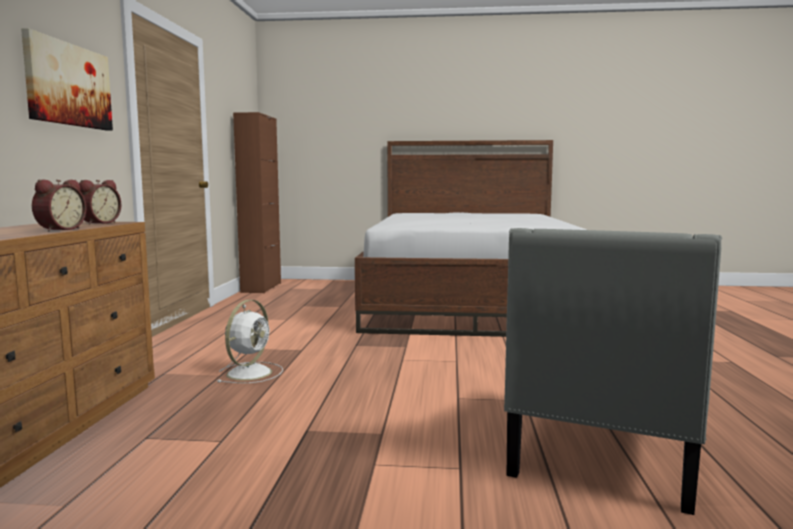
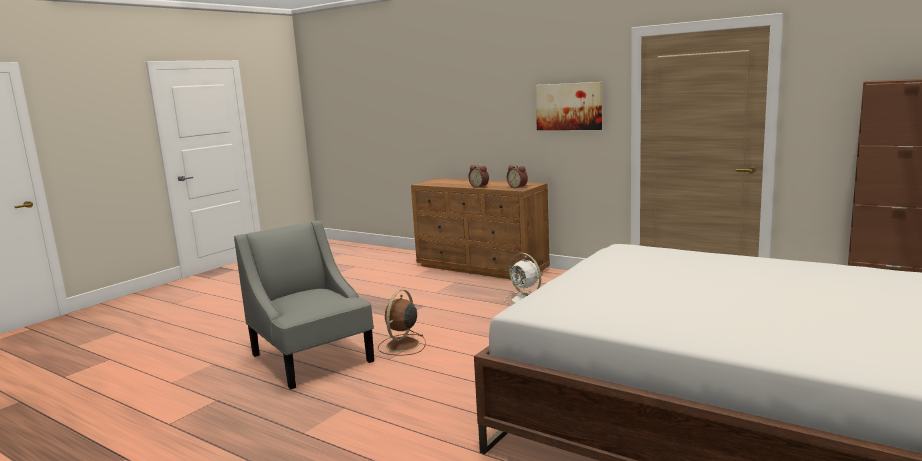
camera: 120 degrees right, 5 degrees up
(478, 404) = (402, 345): none -> brown fan

